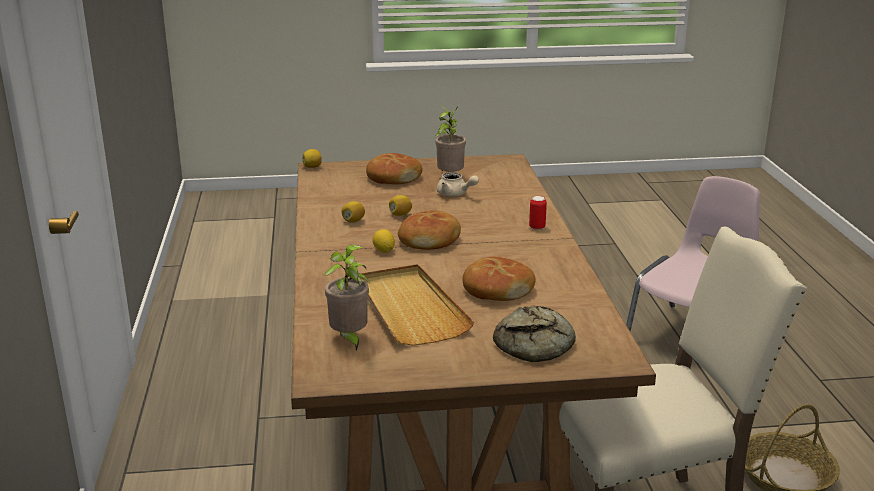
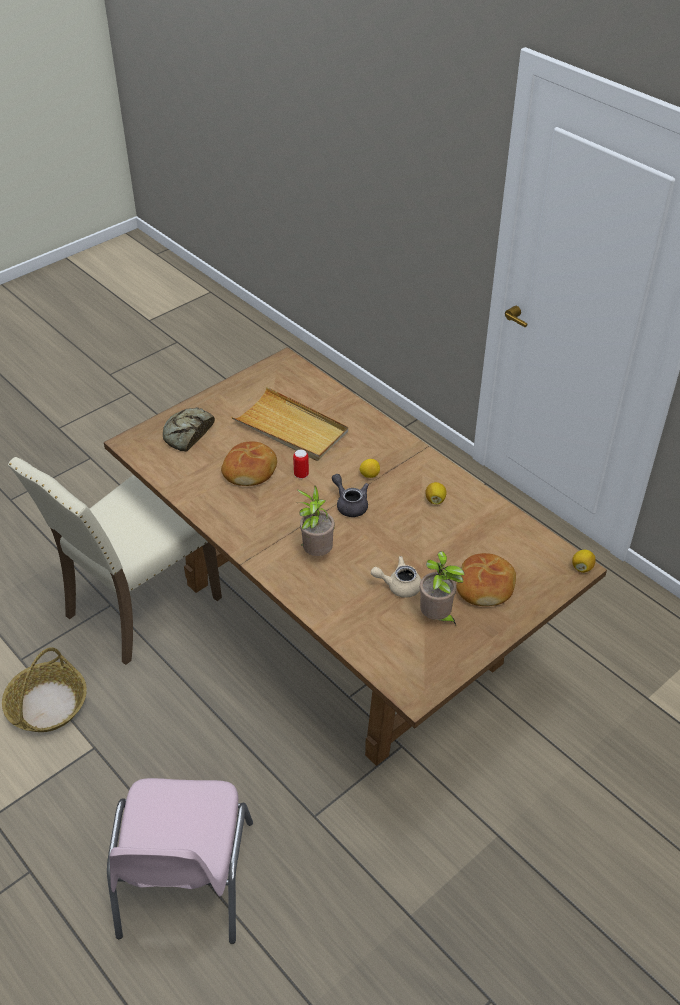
camera: 145 degrees right, 20 degrees up
(349, 339) = (300, 390): potted plant -> potted plant (316, 553)
(400, 214) = (410, 527): lemon -> none
(430, 240) = (350, 504): bread -> grey teapot
(537, 227) = (281, 564): can -> can (301, 474)

